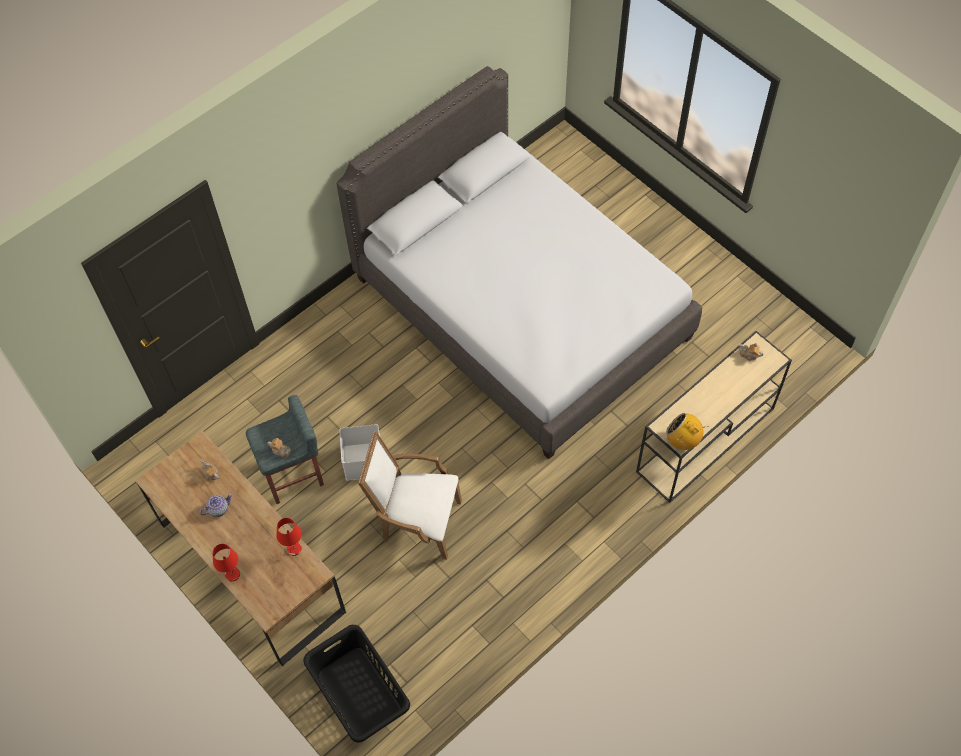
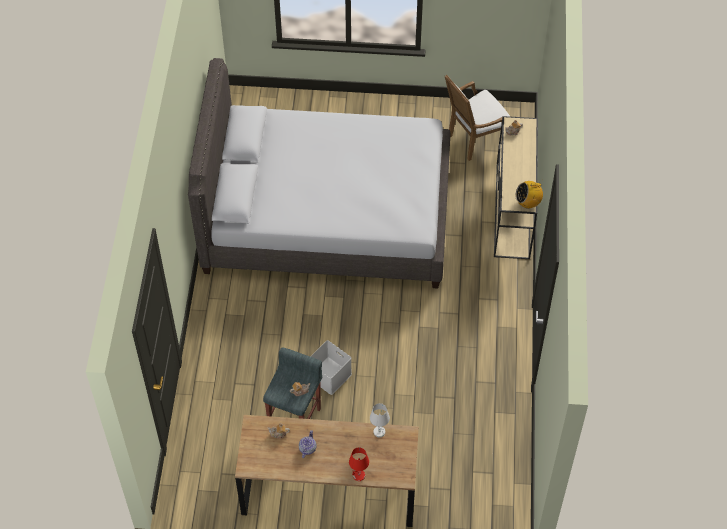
camera: 45 degrees left, 5 degrees down
(294, 549) = (379, 432): red table lamp -> white table lamp
(359, 693) = (473, 502): black laundry basket -> none
(416, 522) = (400, 383): white armchair -> white armchair (474, 140)

